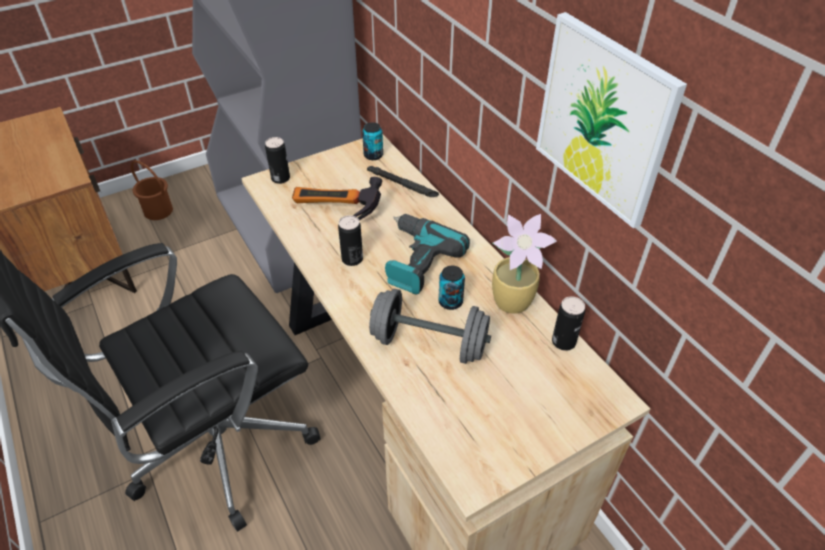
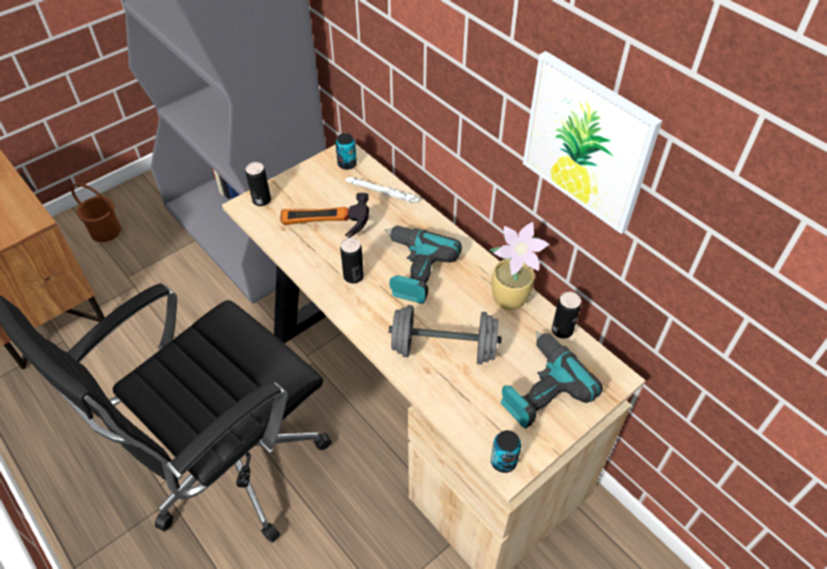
camera: 10 degrees left, 5 degrees up
(402, 184) = (382, 192): black flashlight -> white flashlight
(450, 302) = (454, 306): can -> can (503, 461)
(527, 398) = (540, 387): none -> power drill

